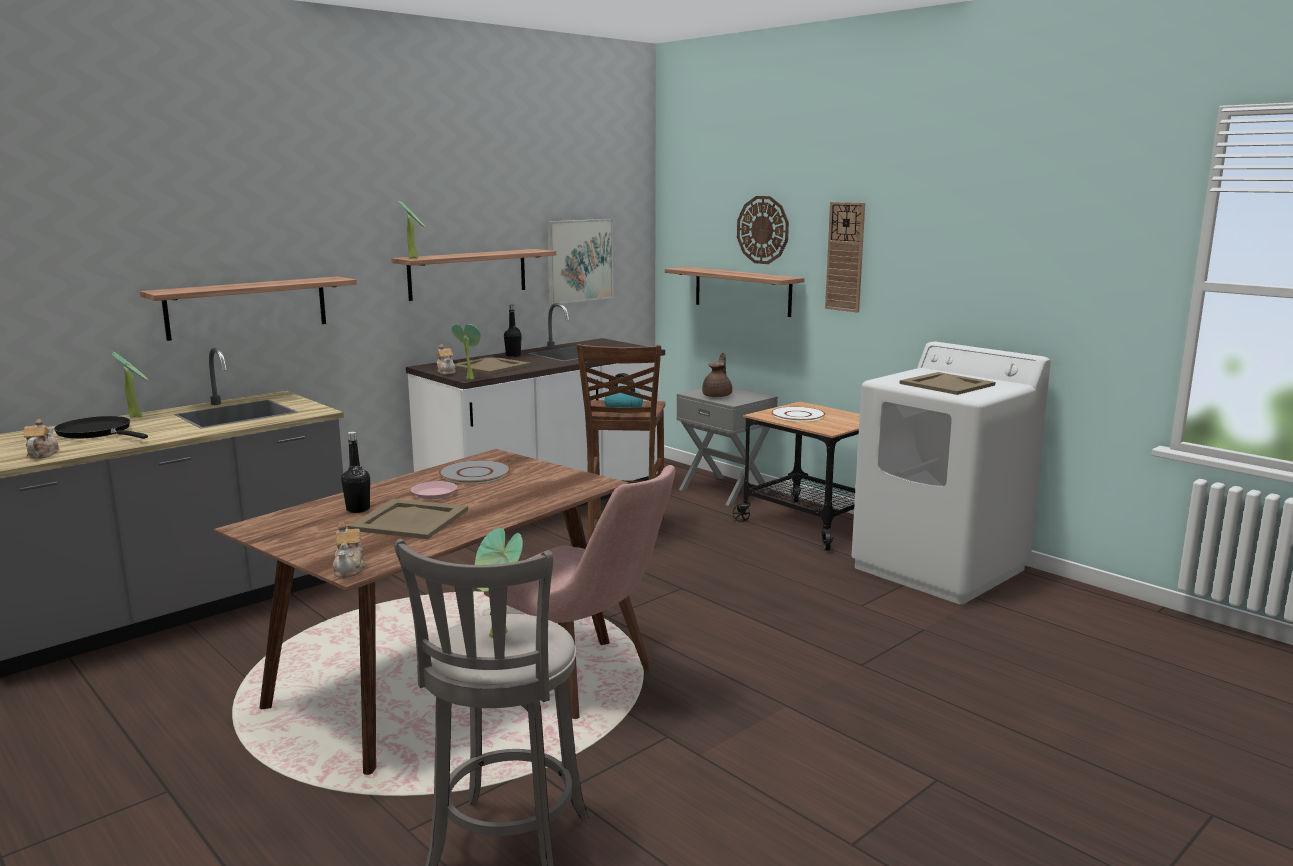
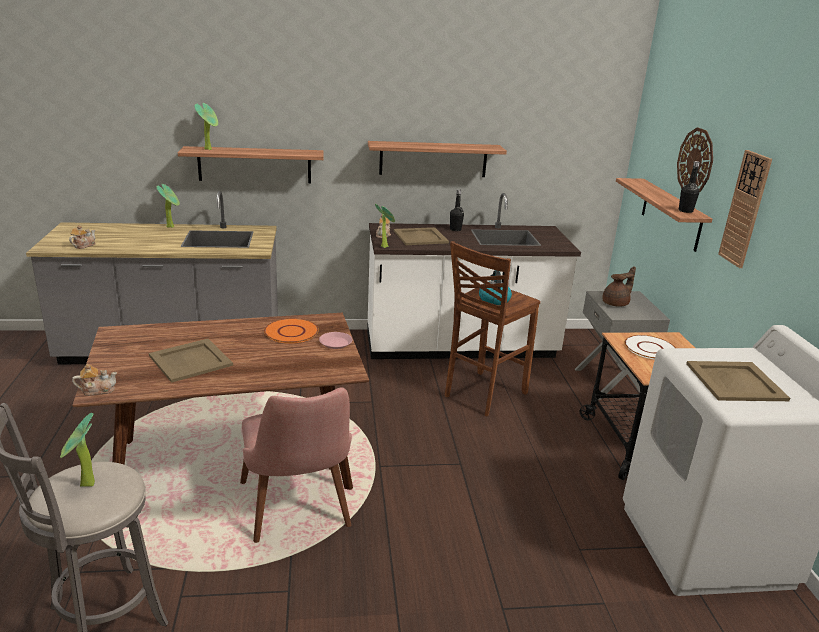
camera: 35 degrees right, 10 degrees up
(97, 432) = (133, 235): black frying pan -> none
(349, 568) = (97, 390): teapot -> teapot turned 135 degrees counterclockwise
(358, 509) = (182, 339): black bottle -> black bottle (685, 211)
(414, 258) = (379, 143): potted plant -> potted plant (209, 149)
(434, 493) = (240, 342): pink plate -> pink plate (335, 343)
(475, 474) = (291, 332): grey plate -> orange plate
(580, 260) = (544, 158): picture -> none

